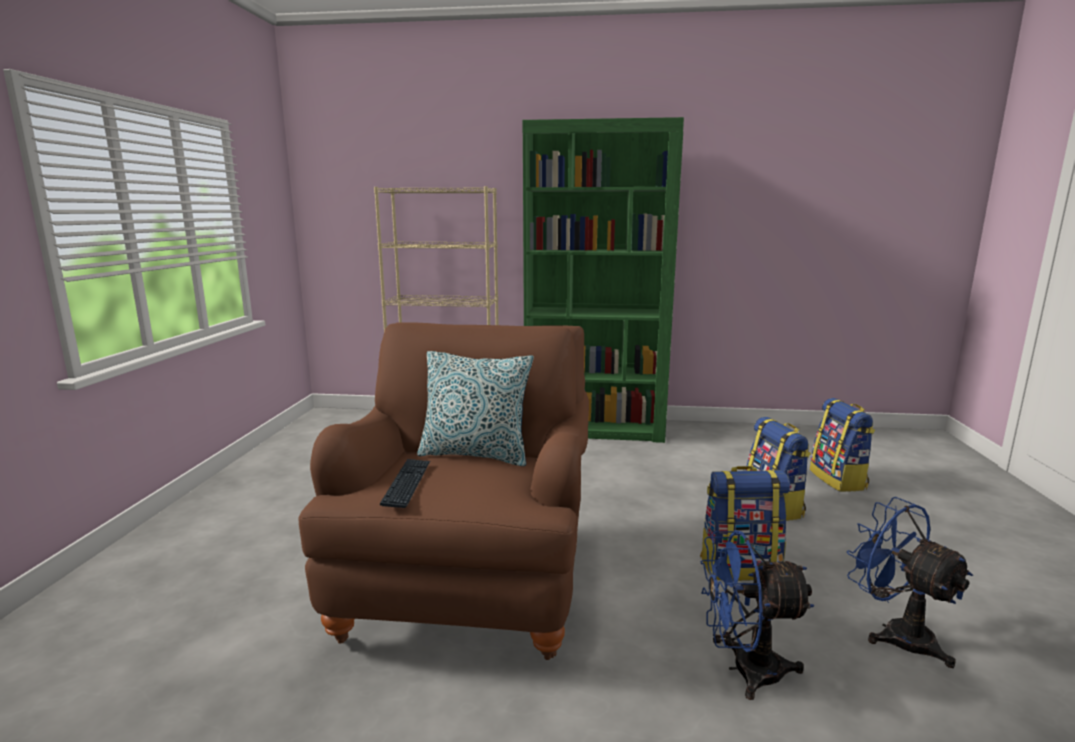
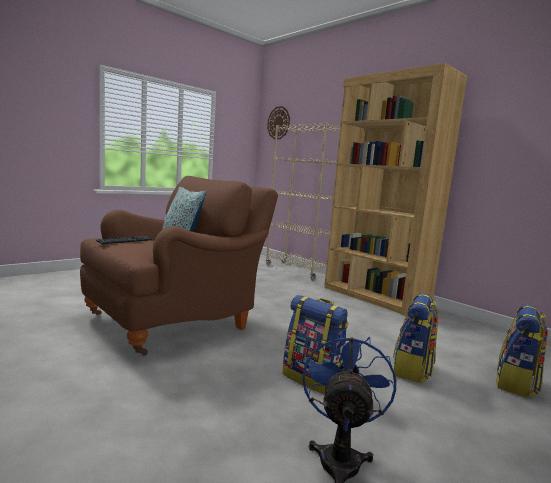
camera: 40 degrees right, 5 degrees down
(344, 176) = (278, 123): none -> wall clock
(594, 429) = (375, 297): green bookcase -> brown bookcase
(744, 670) = (207, 408): blue fan -> none

